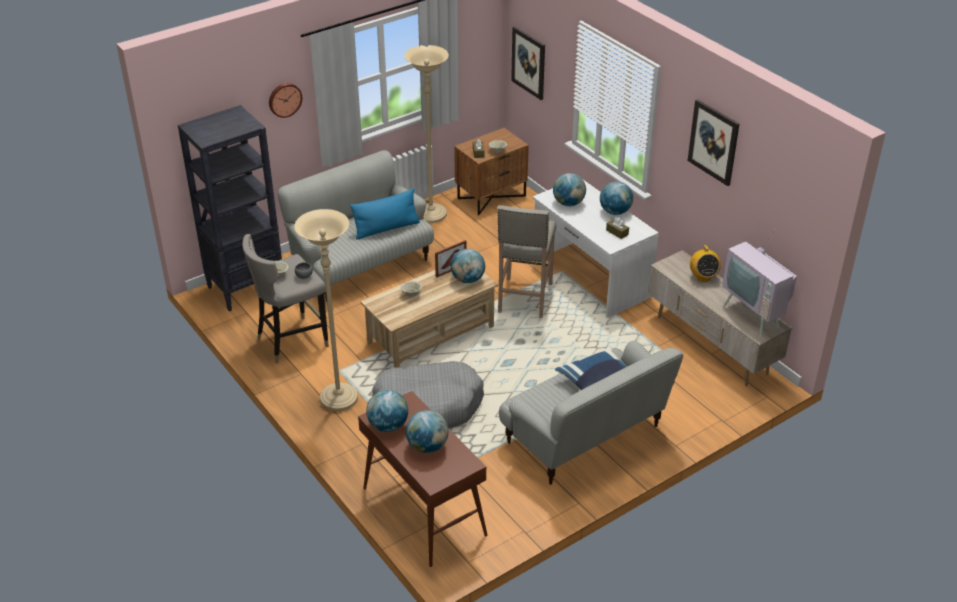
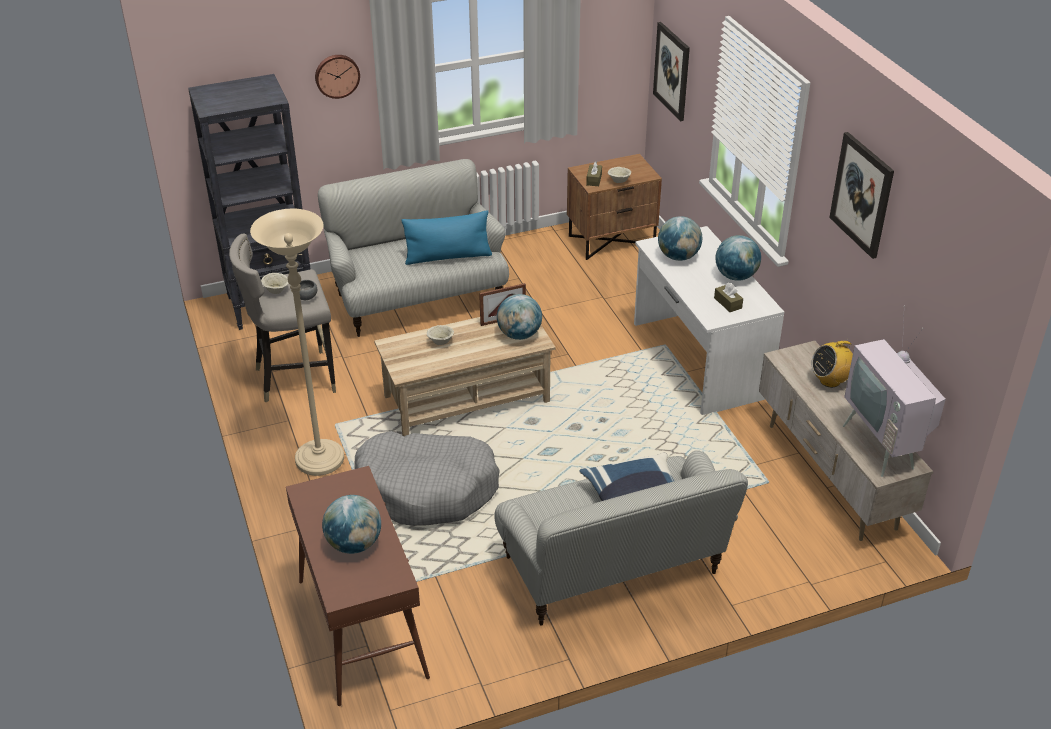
camera: 15 degrees right, 0 degrees up
(388, 425) = (317, 506): globe -> none
(431, 215) = (528, 251): beige floor lamp -> none
(524, 299) = (602, 373): beige stool -> none
(703, 277) = (830, 381): radio -> radio turned 60 degrees clockwise

